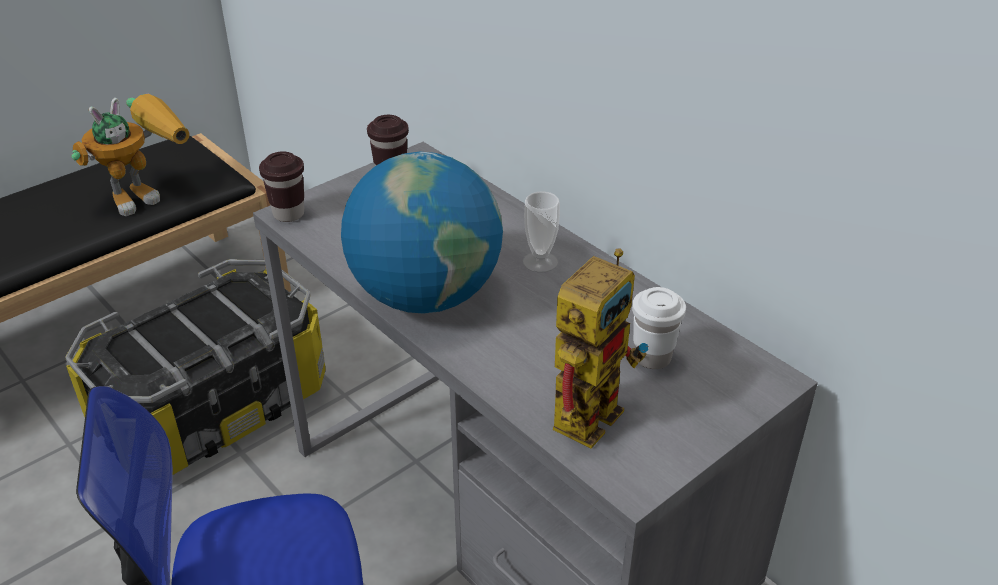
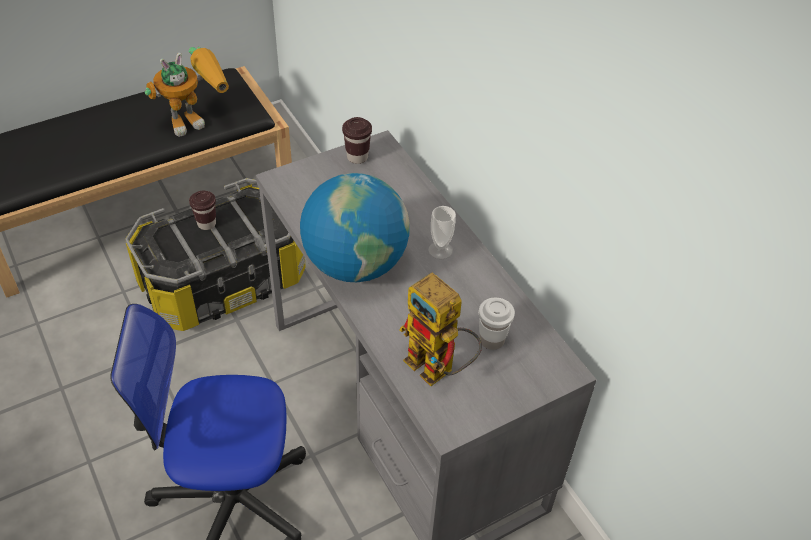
camera: 10 degrees right, 10 degrees up
(288, 214) = (279, 180): brown cup -> brown cup (206, 224)
(590, 407) = (438, 369): toy robot -> toy robot turned 90 degrees clockwise

